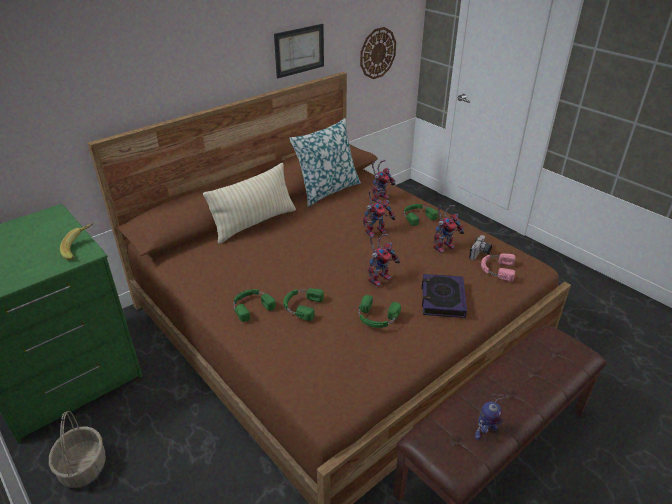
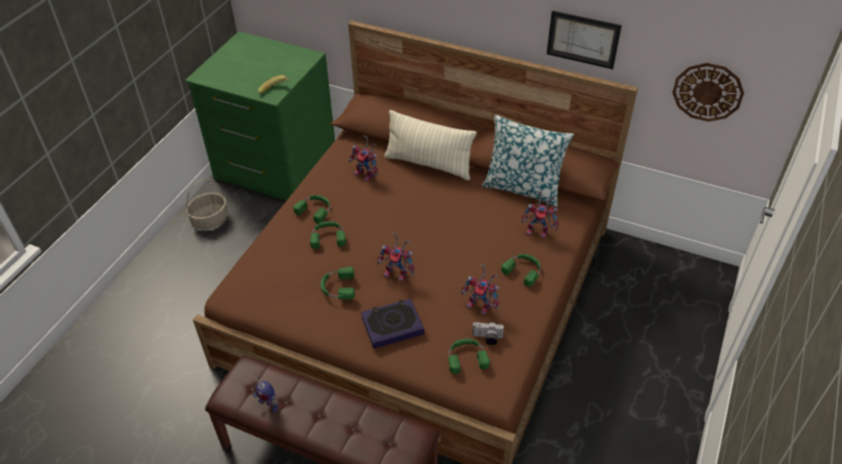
camera: 65 degrees right, 10 degrees up
(376, 231) = (473, 247): toy robot -> toy robot (366, 174)
(497, 269) = (466, 357): pink headphones -> green headphones

